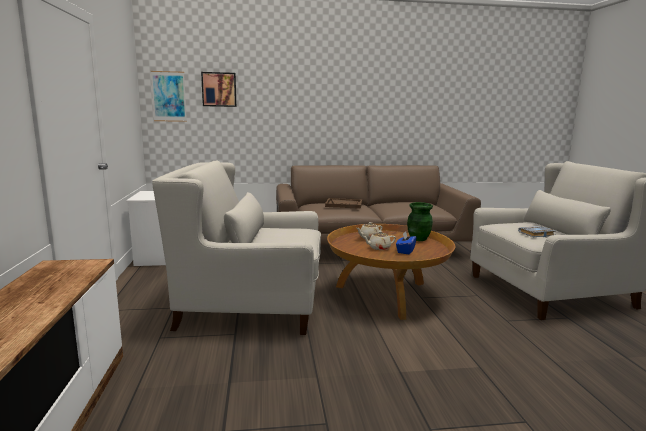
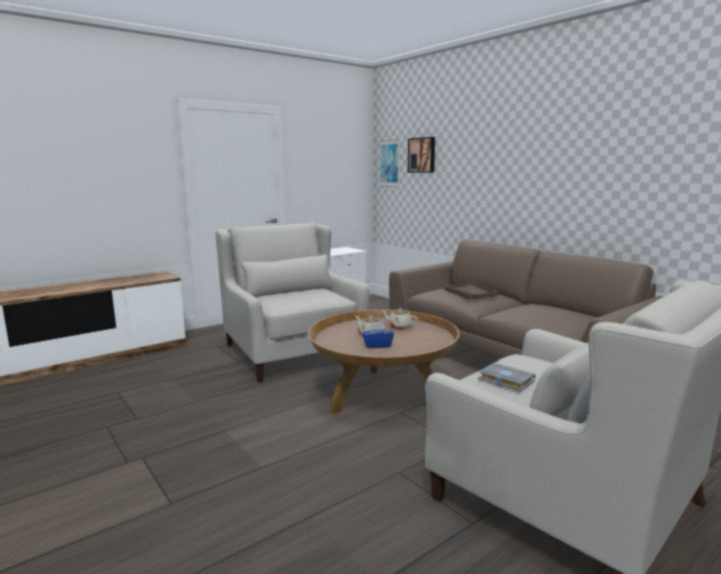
camera: 60 degrees right, 0 degrees up
(418, 239) = (435, 344): green vase -> none

